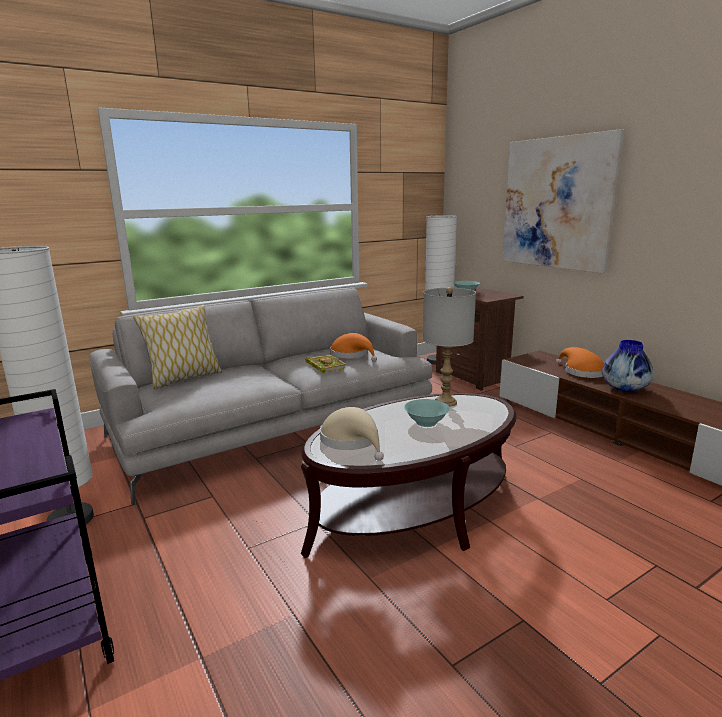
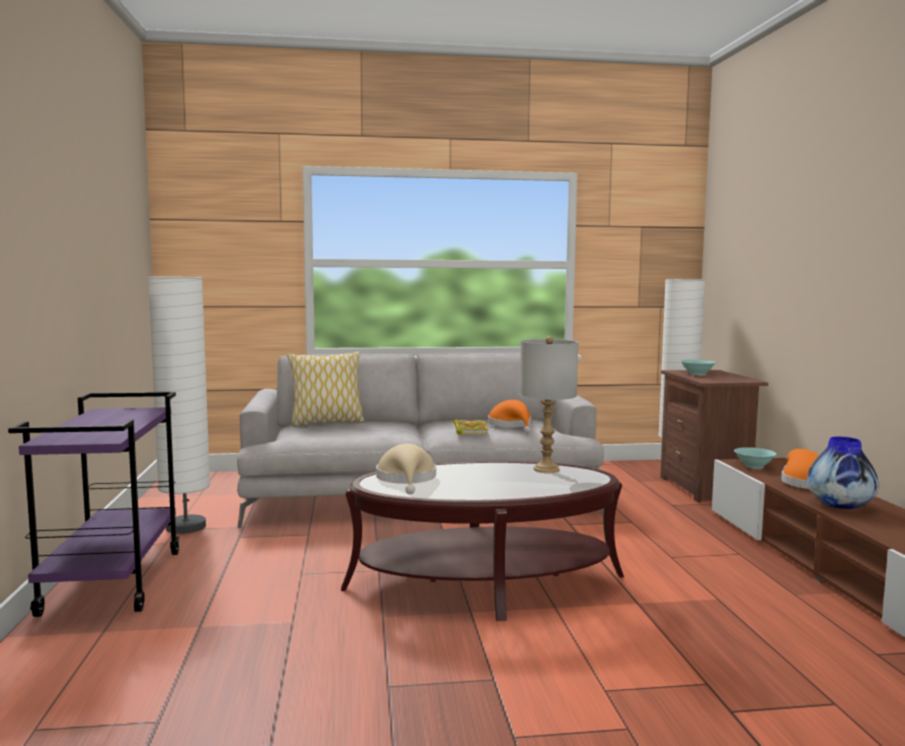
camera: 25 degrees right, 10 degrees down
(426, 423) = (498, 479): turquoise bowl -> turquoise bowl (753, 466)
(557, 203) = (804, 261): picture -> none

